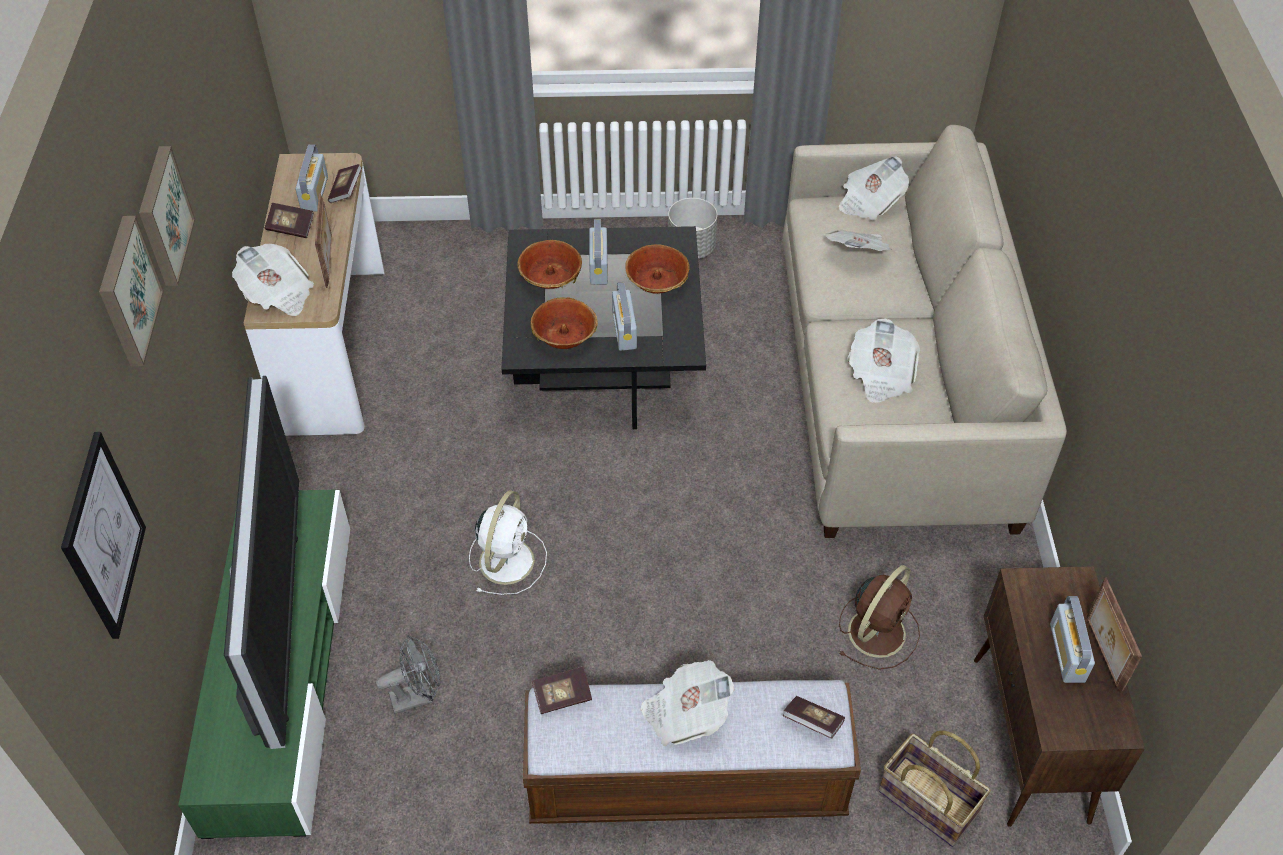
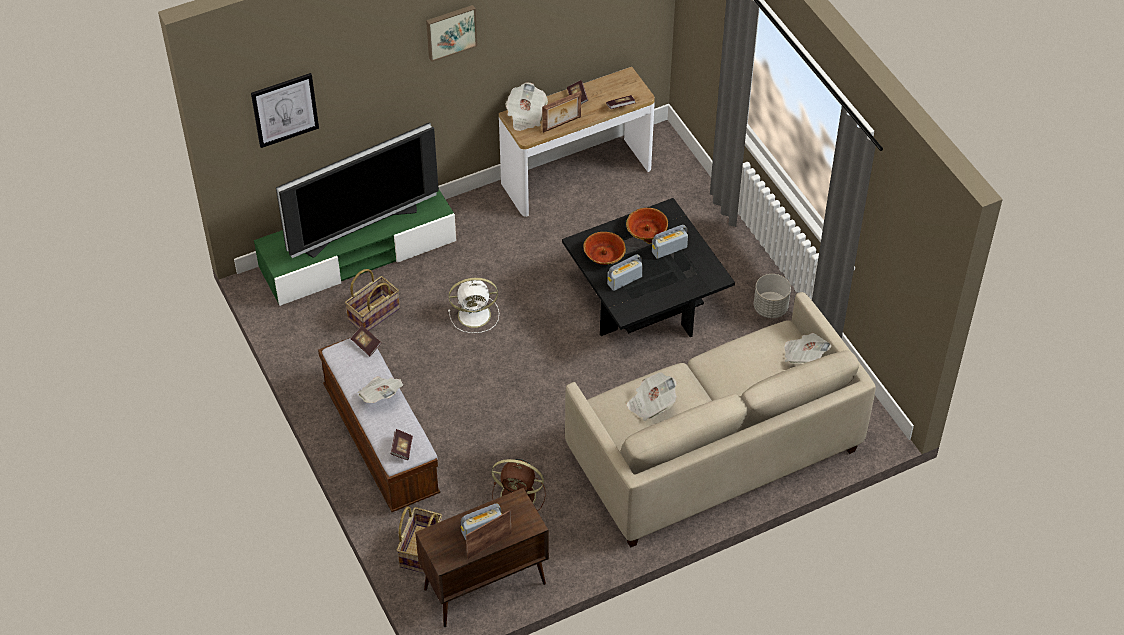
camera: 65 degrees right, 0 degrees up
(126, 291) = (386, 41): picture -> none
(314, 193) = (609, 95): radio -> none
(418, 696) = (373, 313): grey fan -> basket
(657, 281) = (674, 280): bowl -> none
(858, 253) = (751, 364): newspaper -> none

